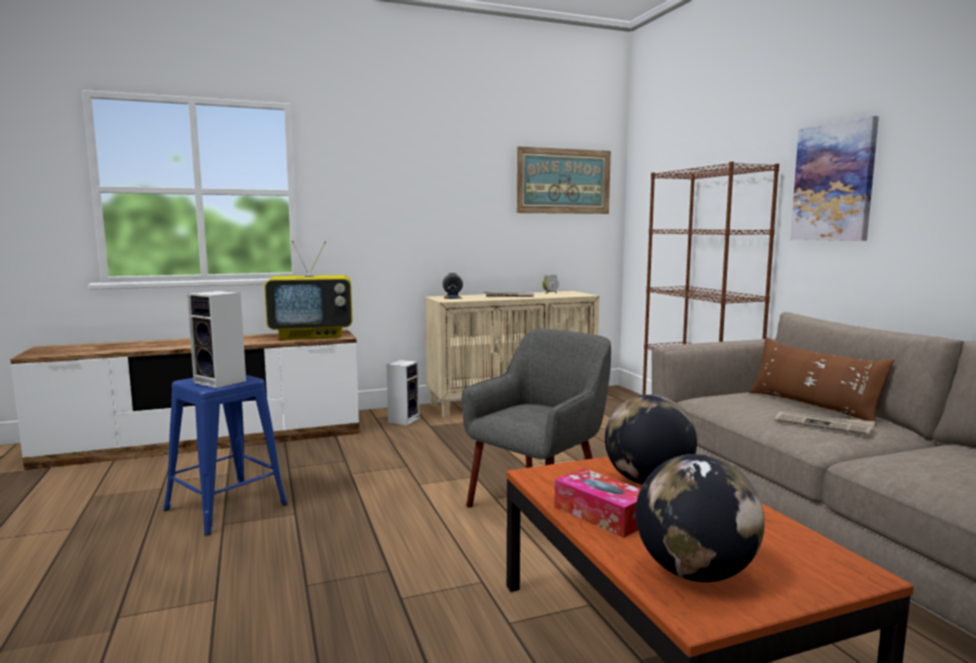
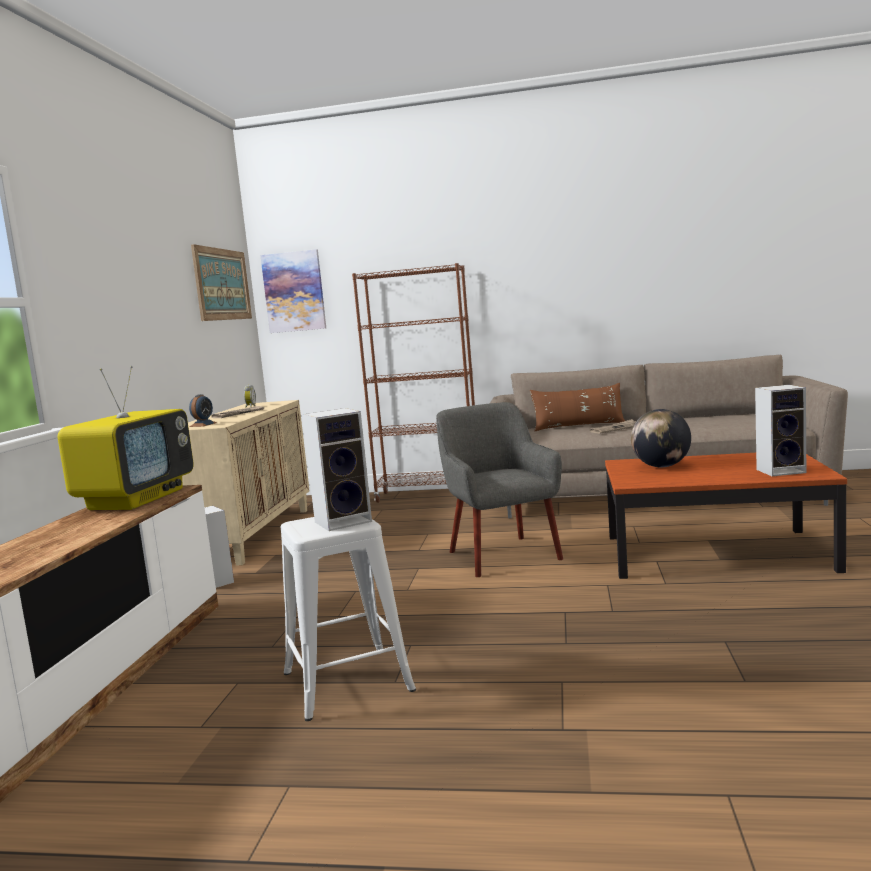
camera: 60 degrees left, 0 degrees up
(226, 507) = (347, 681): blue stool -> white stool
(602, 514) = (704, 477): tissue box -> none
(694, 573) = (782, 471): globe -> speaker
(833, 182) = (512, 278): picture -> picture (294, 291)

